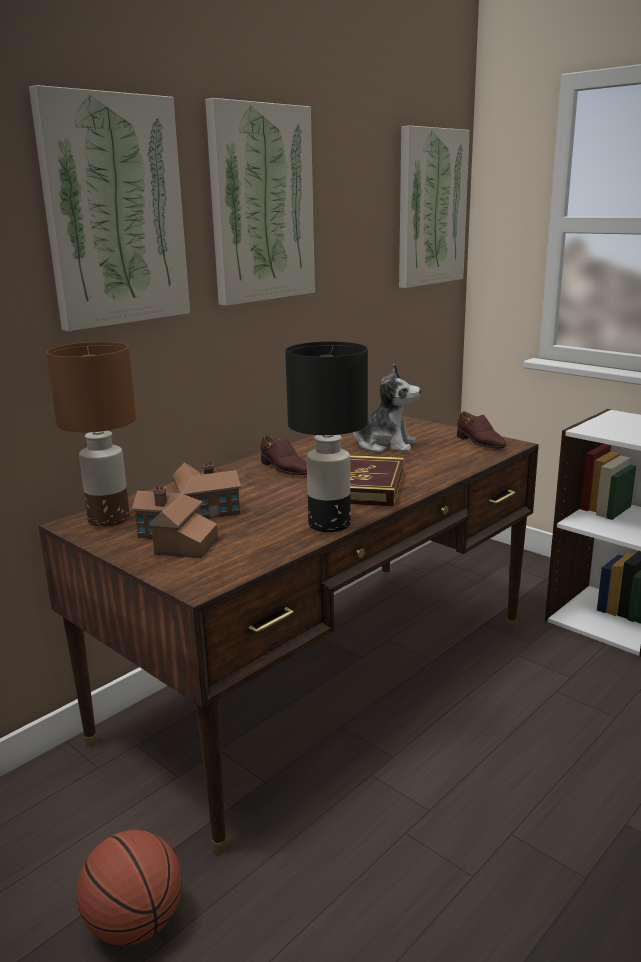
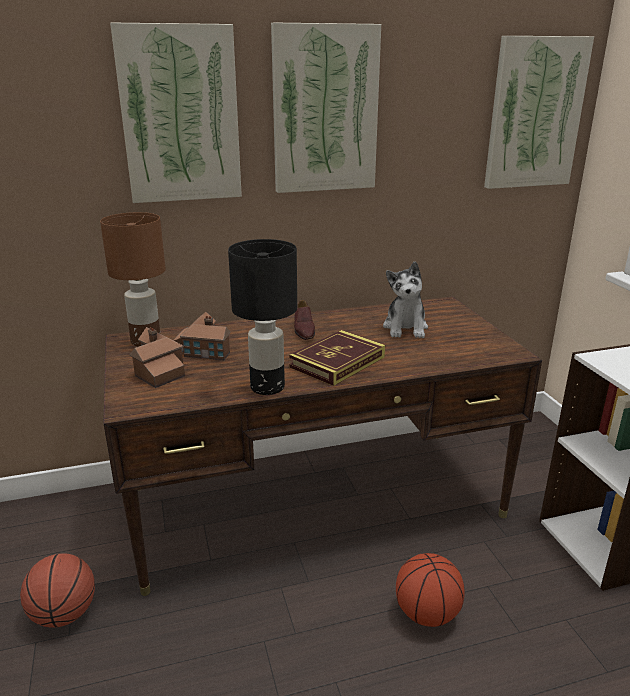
camera: 30 degrees right, 5 degrees up
(384, 445) = (405, 328): plush toy -> plush toy turned 45 degrees clockwise
(480, 442) = (489, 345): brown shoe -> none
(530, 736) = (426, 613): none -> basketball

